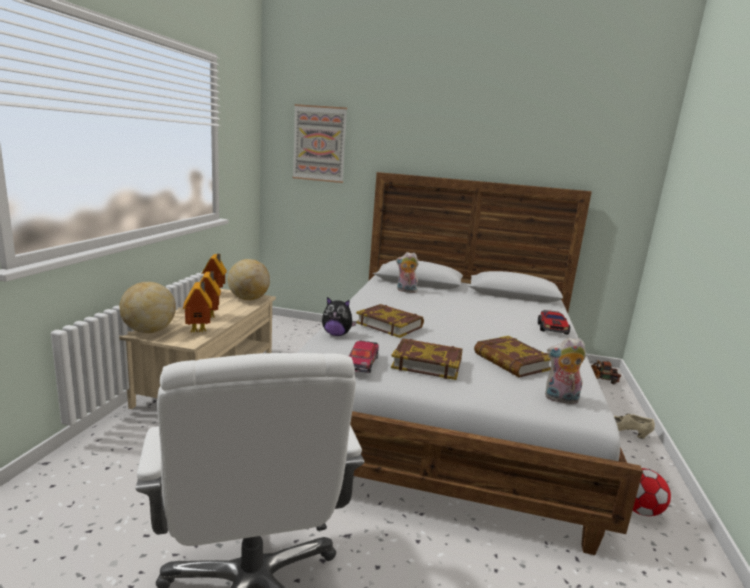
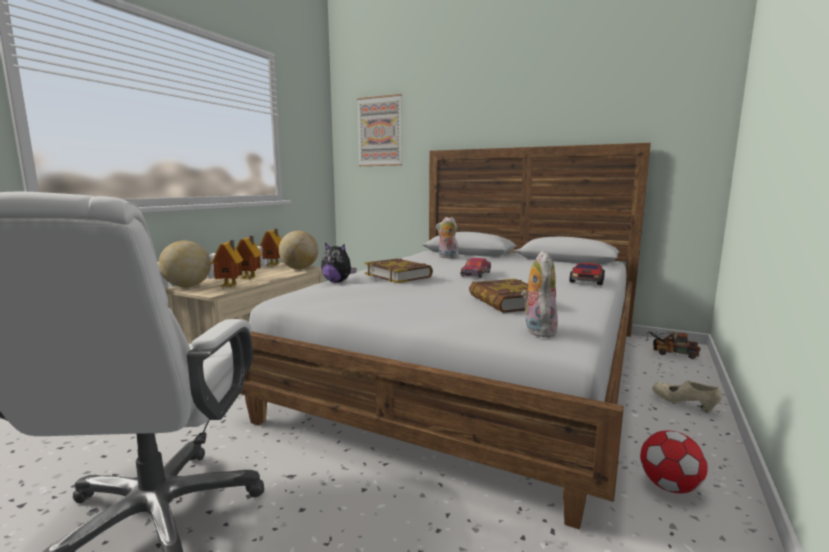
camera: 15 degrees right, 5 degrees down
(362, 362) = (335, 297): toy car -> toy car (476, 274)
(427, 363) = (405, 300): book -> none
(560, 399) = (537, 330): plush toy -> plush toy turned 75 degrees clockwise

